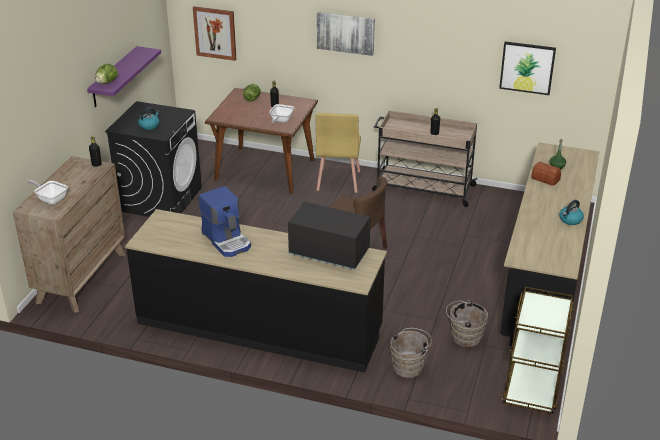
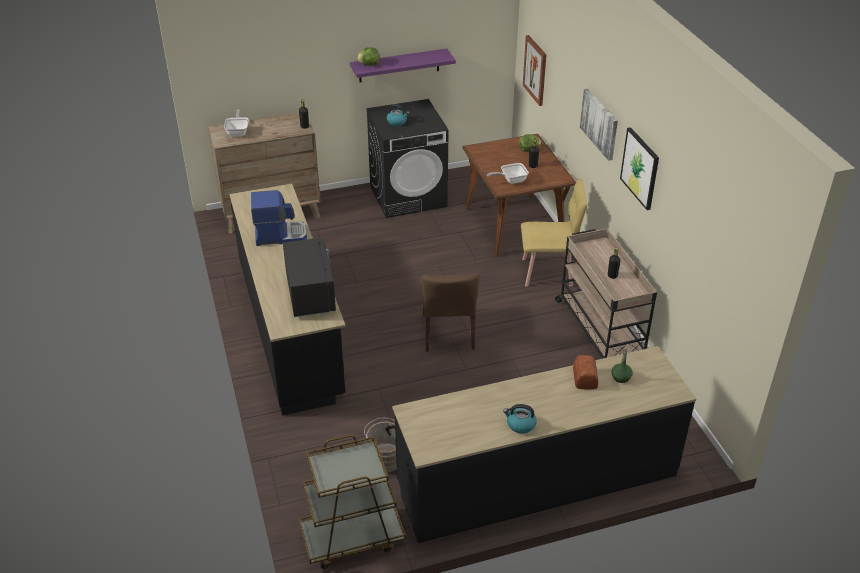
camera: 55 degrees right, 5 degrees up
(227, 240) = (280, 235): coffee machine -> coffee machine turned 120 degrees counterclockwise
(338, 181) = (548, 272): yellow chair -> yellow chair turned 150 degrees counterclockwise
(409, 366) = (312, 440): brown bucket -> none
(527, 67) = (705, 258): picture -> picture (640, 168)

